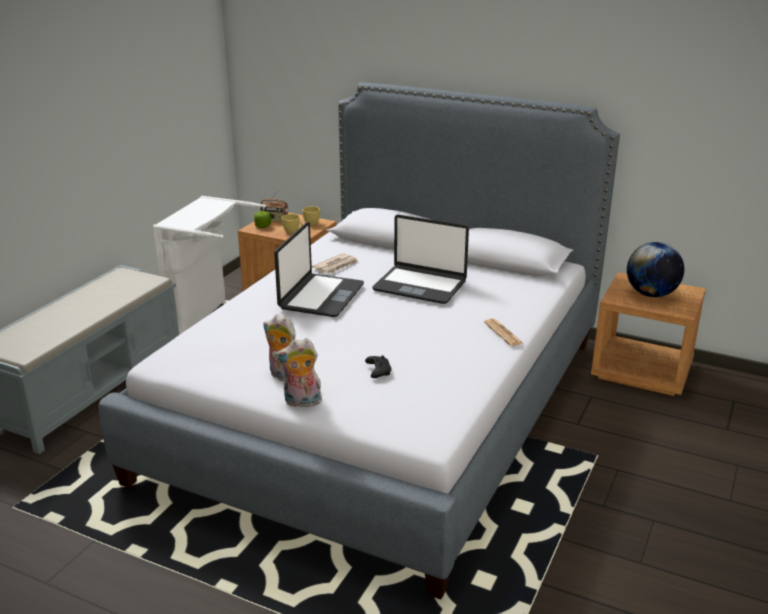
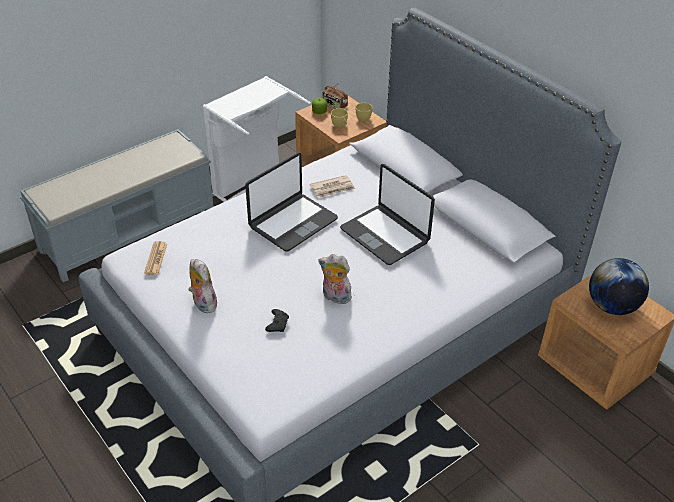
camera: 25 degrees right, 15 degrees up
(301, 402) = (197, 337): plush toy -> plush toy (335, 297)
(503, 333) = (413, 316): newspaper -> newspaper (156, 258)

